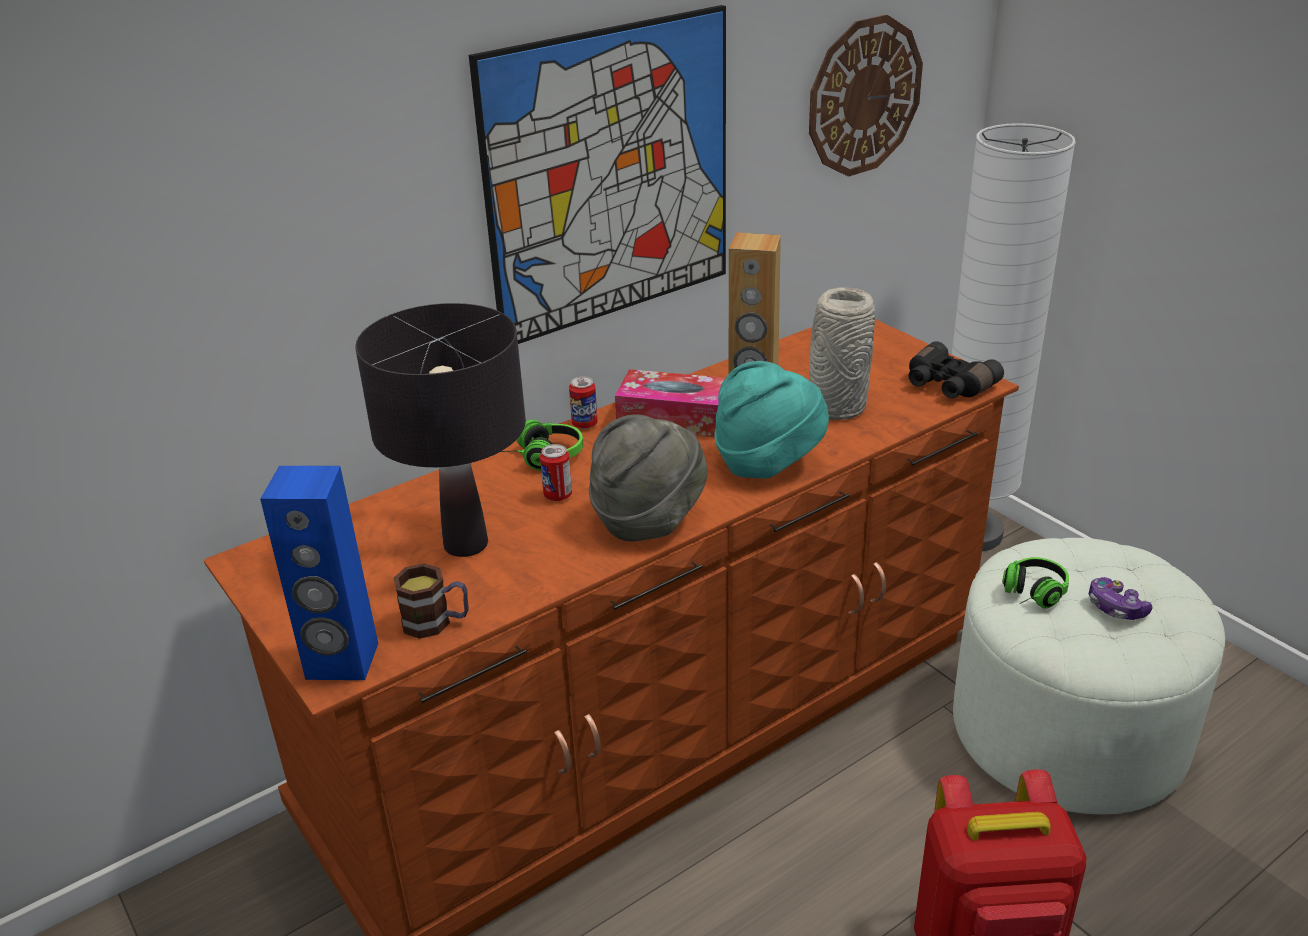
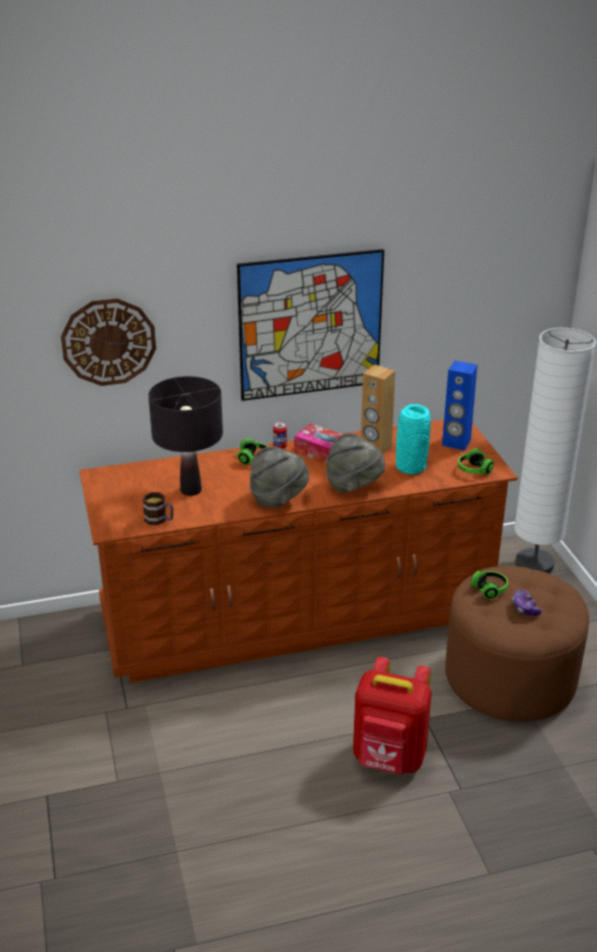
camera: 20 degrees right, 0 degrees up
(342, 662) = (113, 525): blue speaker -> blue speaker (456, 443)
(558, 495) = (245, 478): can -> none
(768, 463) = (354, 486): turquoise hat -> grey hat
(836, 407) = (410, 466): grey vase -> turquoise vase
(864, 96) = (478, 300): wall clock -> wall clock (108, 342)
(947, 385) = (478, 468): black binoculars -> headphones
(1068, 731) = (510, 677): white ottoman -> brown ottoman

